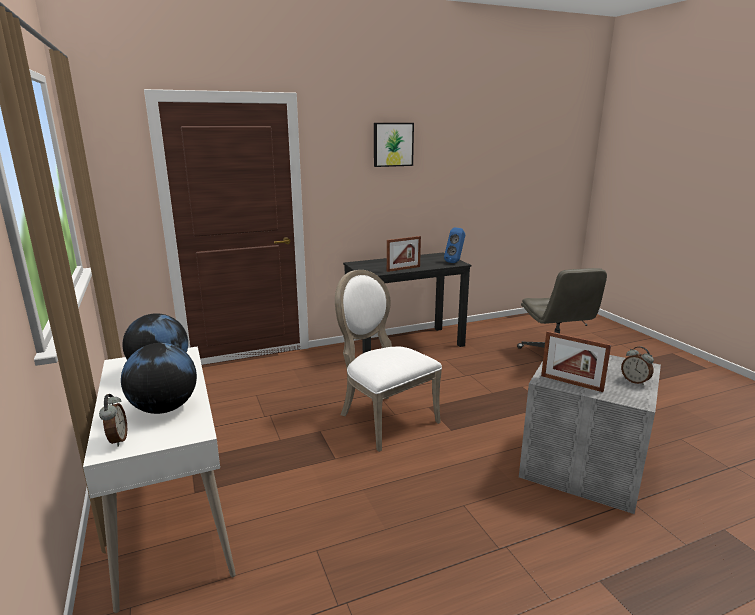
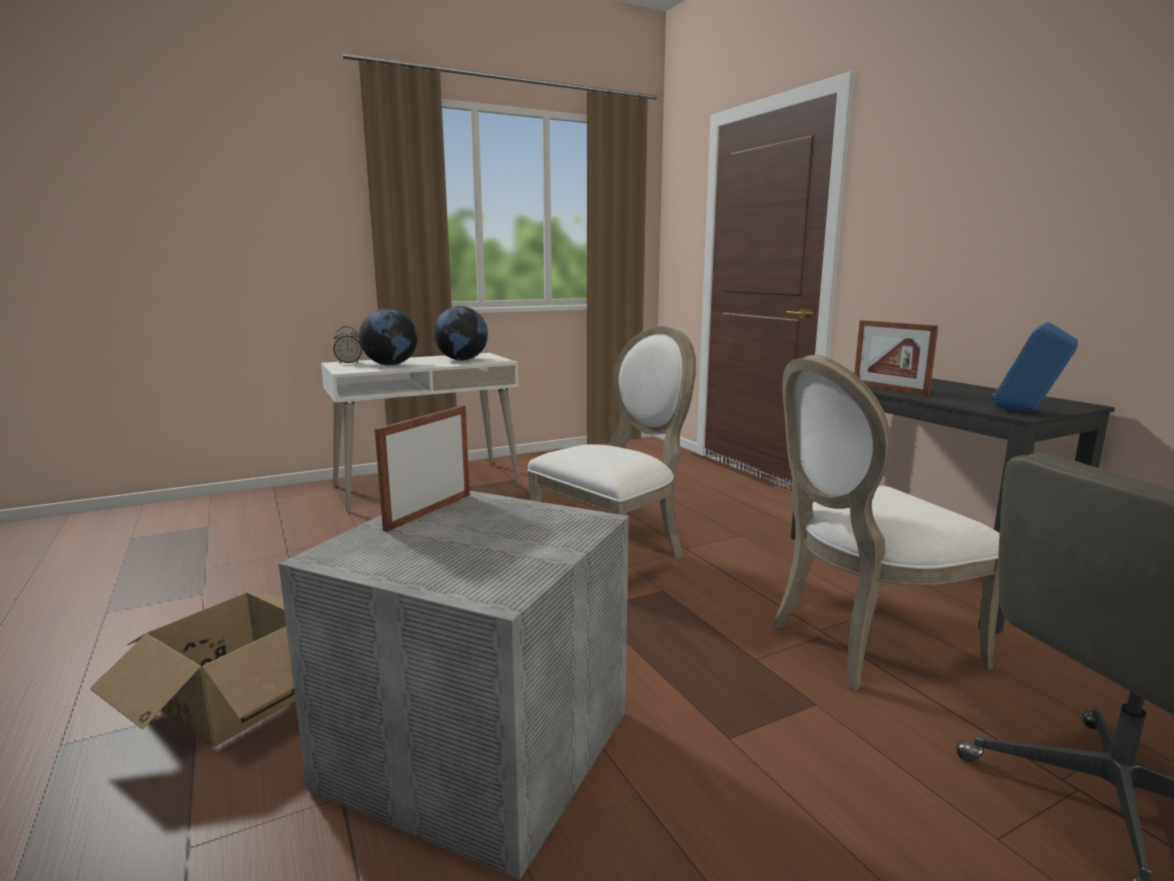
camera: 85 degrees right, 5 degrees down
(393, 144) = (1012, 131): picture -> none
(475, 369) = (863, 642): none -> white chair
(583, 563) = (236, 699): none -> cardboard box
(635, 381) = (417, 567): alarm clock -> none

